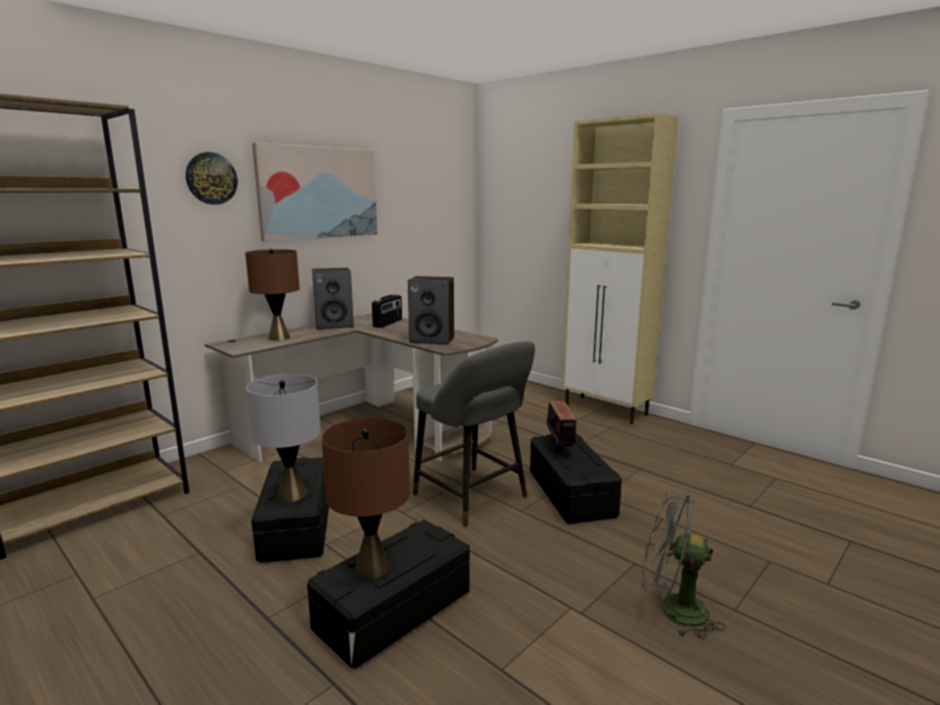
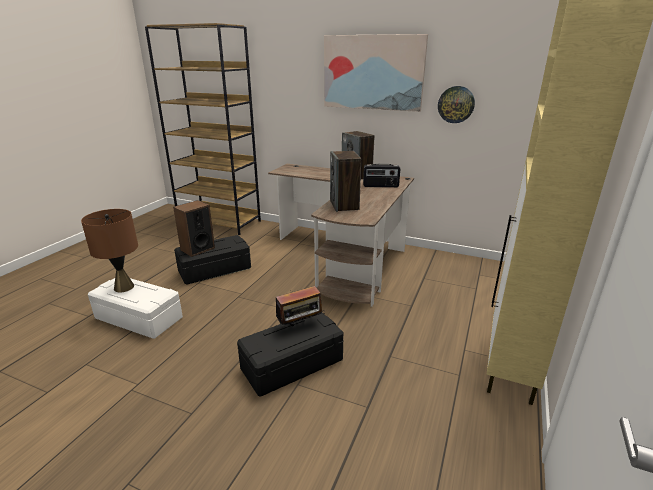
camera: 70 degrees right, 10 degrees up
(211, 178) = (299, 61): wall clock -> wall clock (456, 104)
(278, 338) = (311, 172): brown table lamp -> none
(291, 495) = (197, 249): grey table lamp -> speaker
(394, 612) = (138, 318): black storage box -> white storage box
(474, 498) = (266, 319): grey stool -> none
(672, 609) = (131, 439): grey fan -> none

